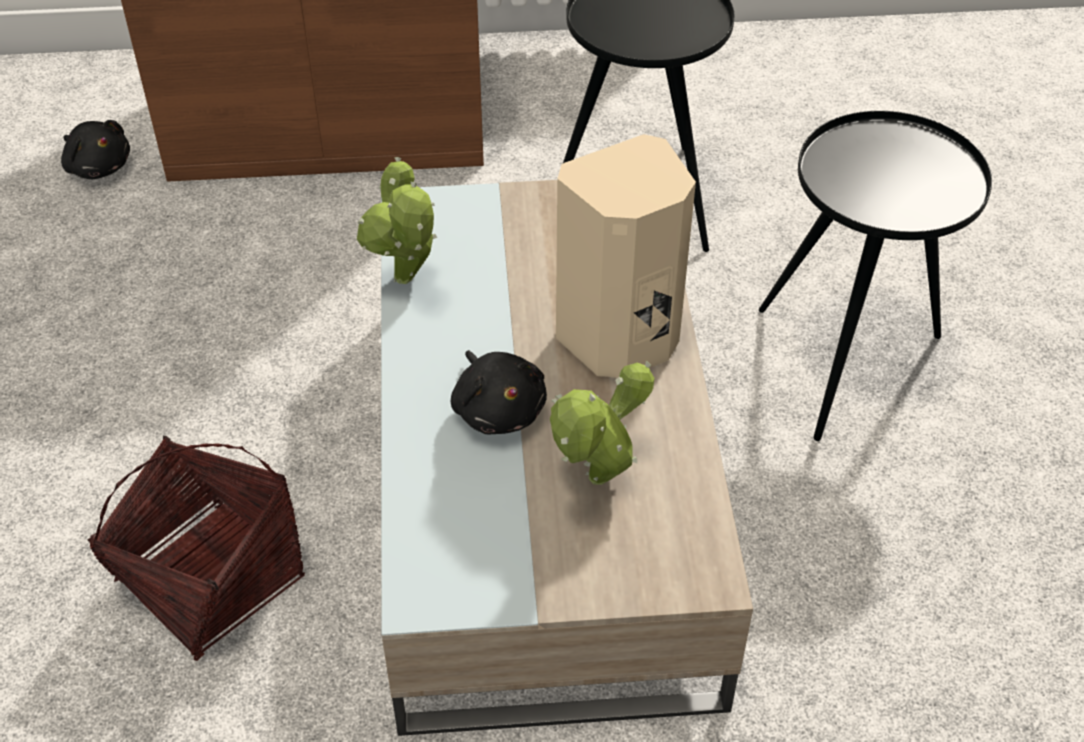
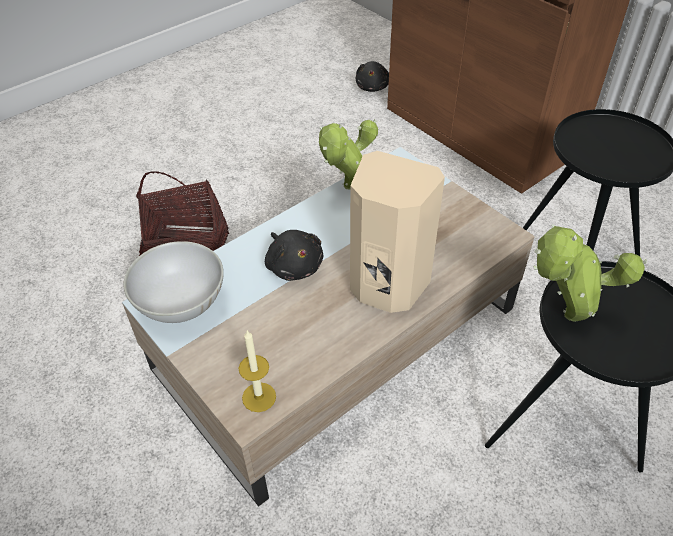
camera: 55 degrees right, 0 degrees up
(454, 564) = (181, 304): none -> white bowl
(498, 409) = (294, 265): black plush toy -> black plush toy turned 60 degrees counterclockwise
(595, 483) = (276, 329): potted plant -> potted plant (565, 316)
(690, 554) = (259, 397): none -> candle

